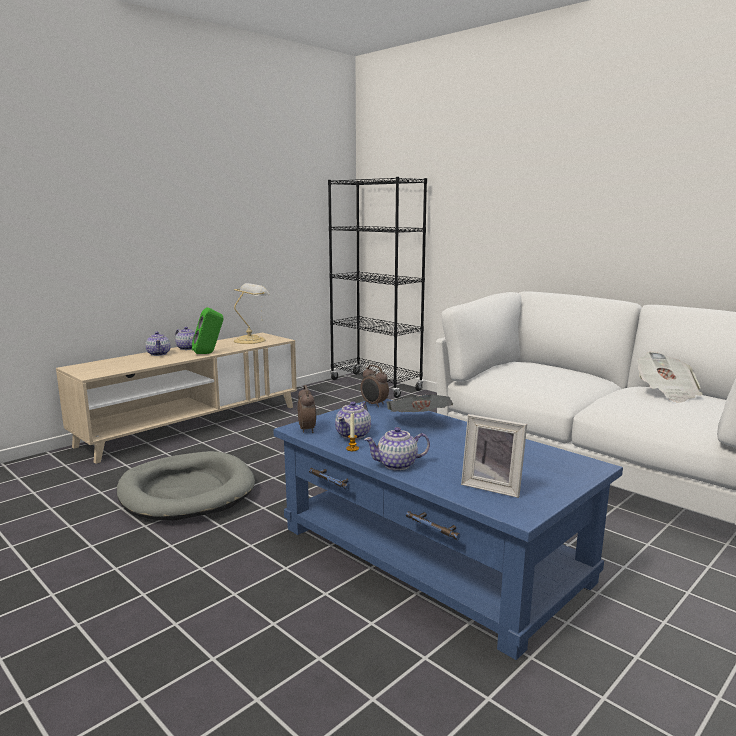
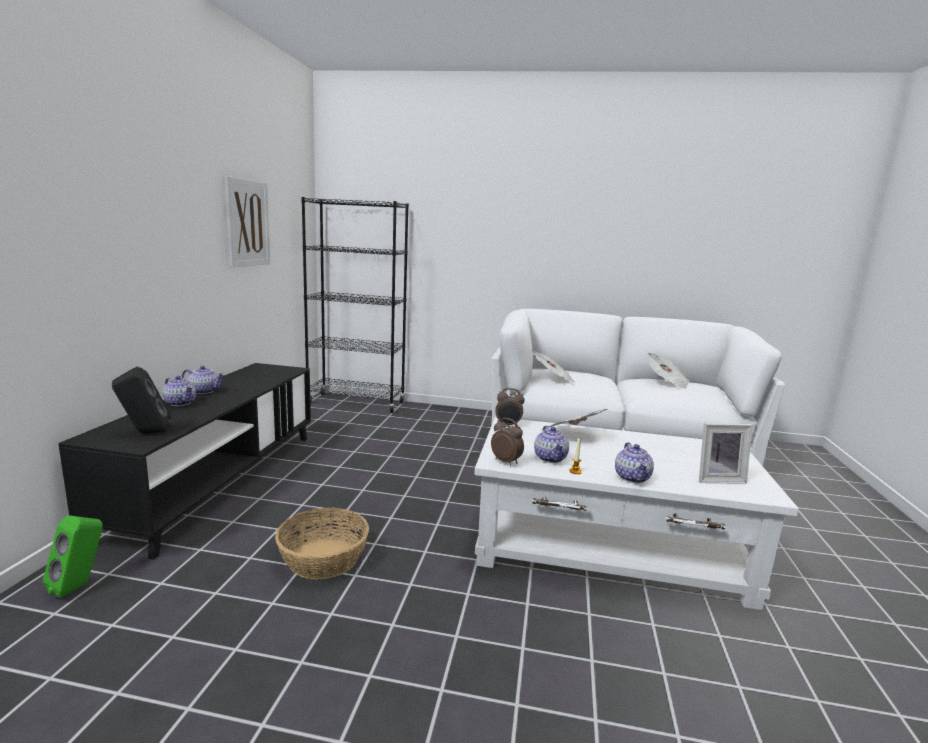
camera: 35 degrees left, 0 degrees up
(105, 369) = (145, 433): none -> black speaker
(187, 491) = (322, 559): grey dog bed -> basket
(192, 425) = (219, 481): beige tv stand -> black tv stand
(209, 353) = (244, 394): green speaker -> green speaker (80, 586)
(251, 340) = (262, 373): table lamp -> none
(257, 207) = (247, 223): none -> picture
(397, 465) = (632, 477): teapot -> teapot turned 45 degrees counterclockwise
(431, 554) = (609, 548): blue coffee table -> white coffee table
(514, 372) = (552, 378): none -> newspaper

